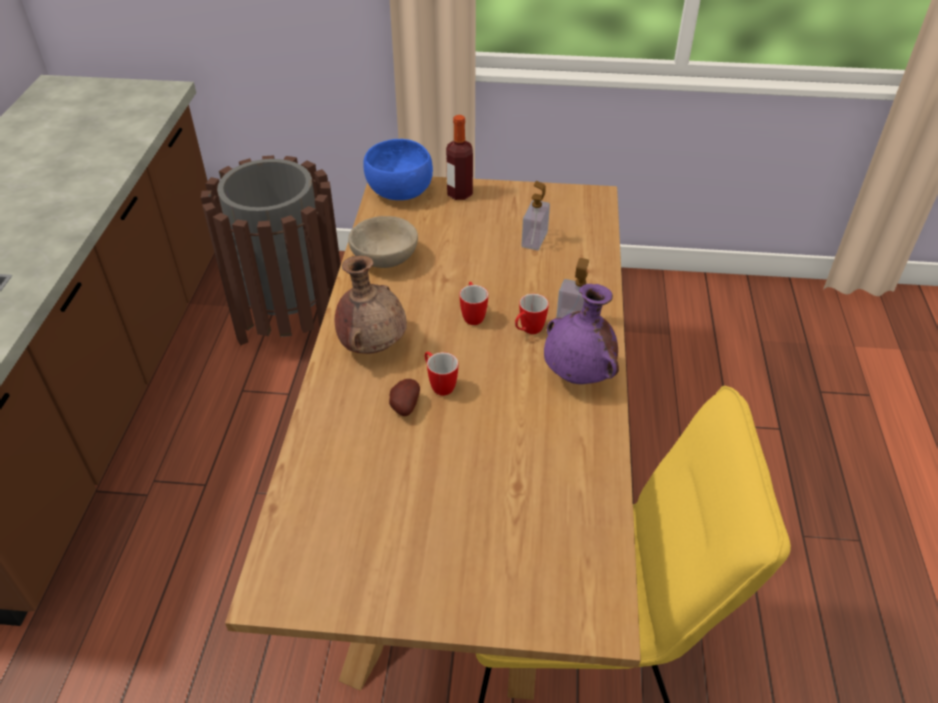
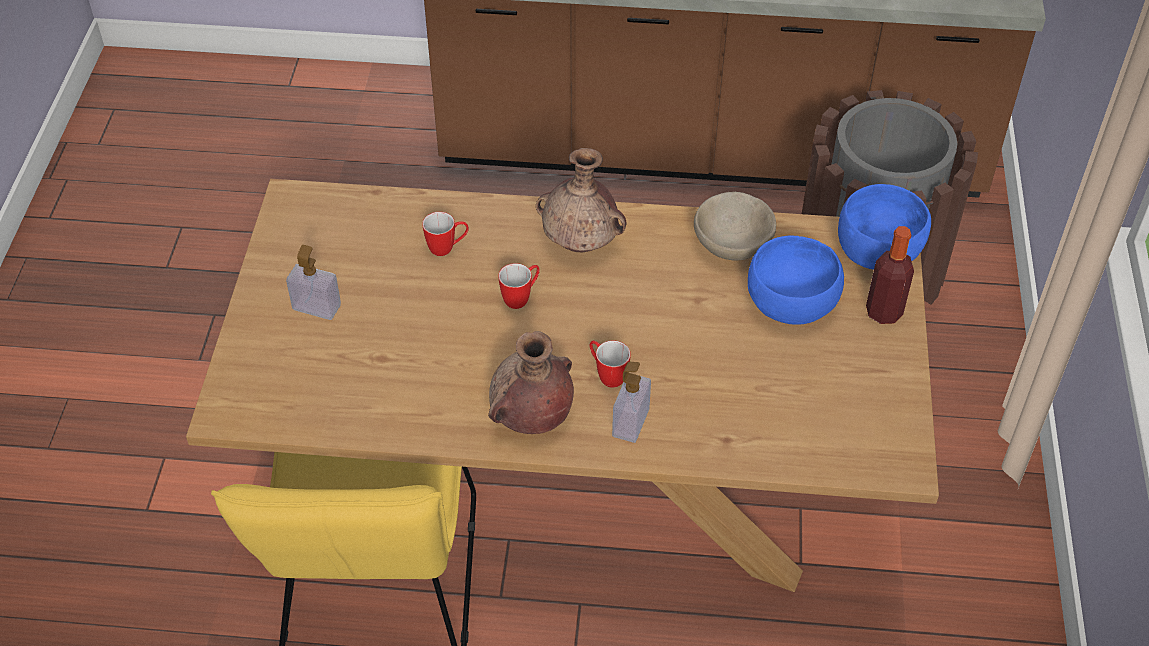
camera: 90 degrees right, 5 degrees up
(403, 407) = (491, 271): potato -> none
(451, 233) = (792, 304): none -> blue bowl
(472, 315) = (633, 325): mug -> mug (447, 248)
(534, 239) = (788, 388): soap dispenser -> soap dispenser (316, 307)
(579, 376) = (531, 417): purple vase -> brown vase

